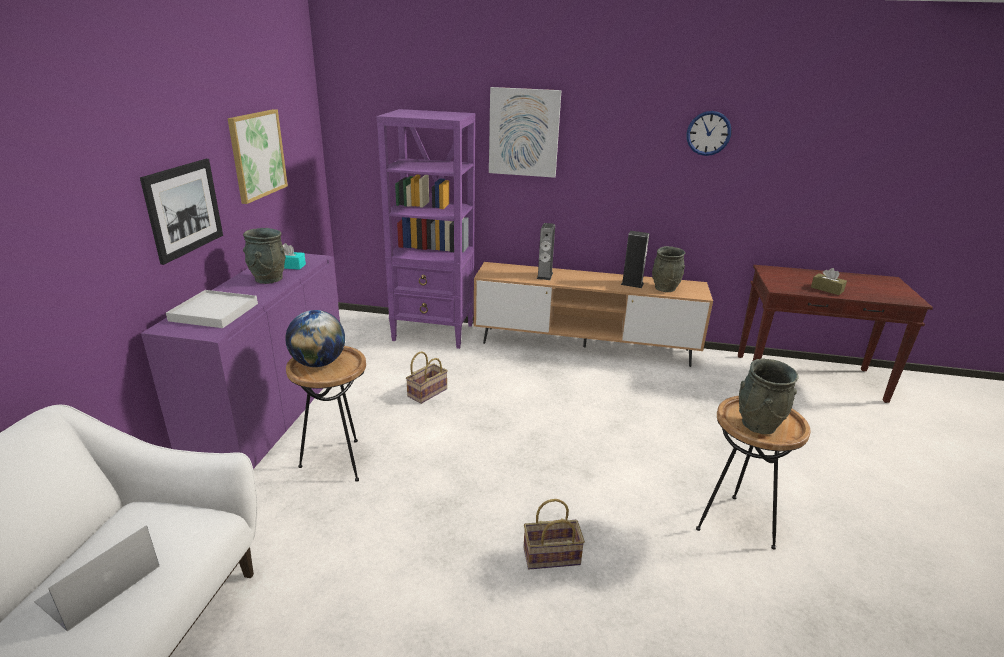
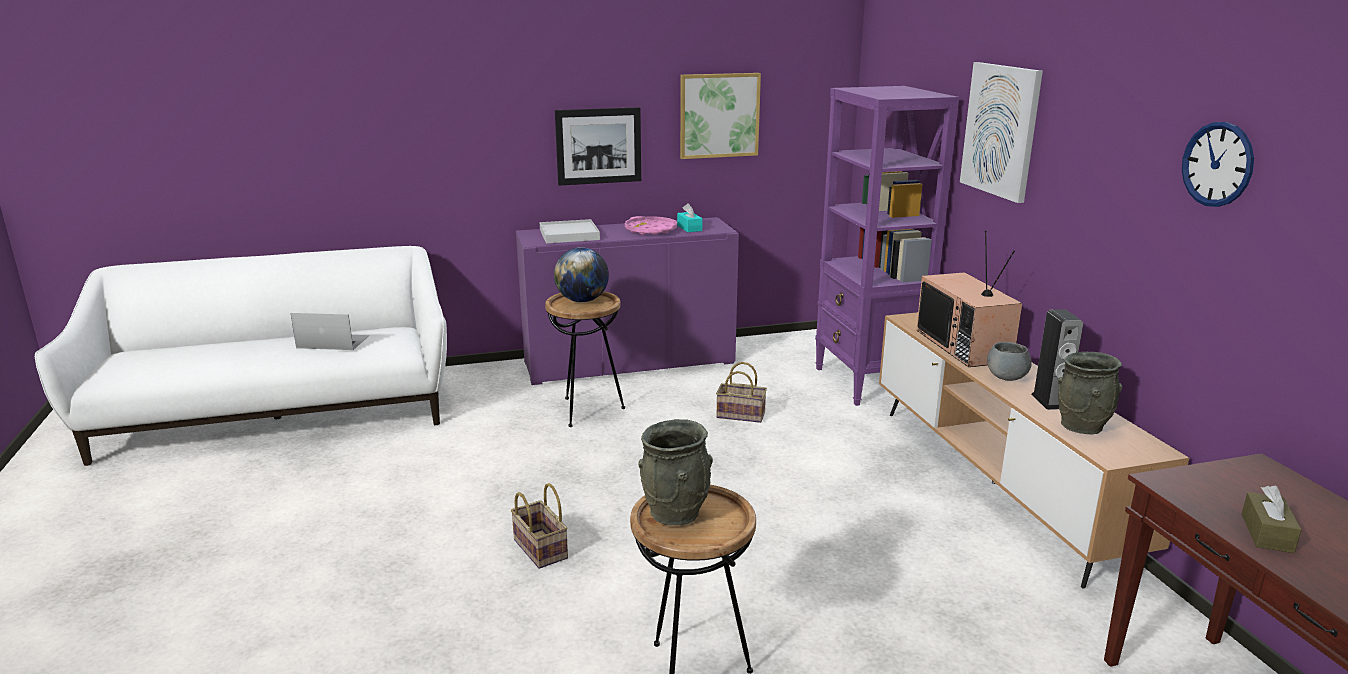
camera: 65 degrees right, 5 degrees down
(268, 279) = (651, 230): grey vase -> pink tray
(544, 276) = (965, 346): speaker -> television
(595, 282) = (1007, 377): none -> grey bowl

